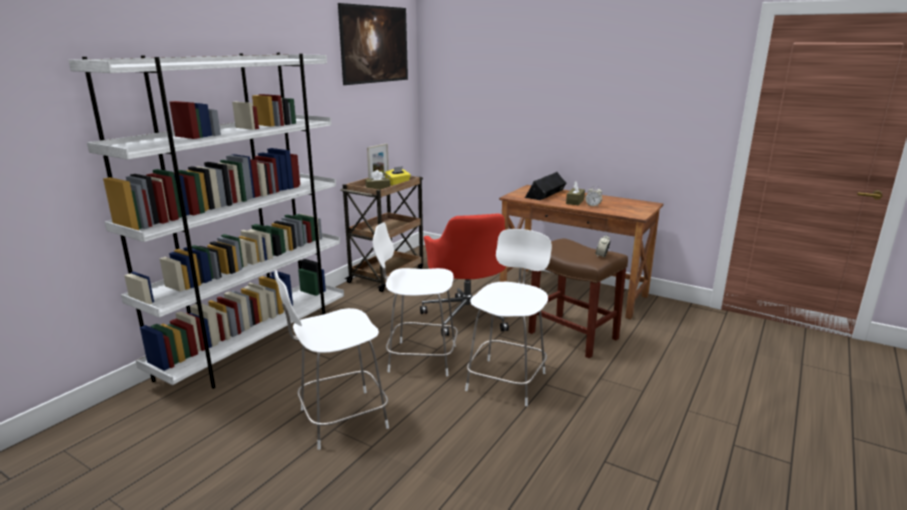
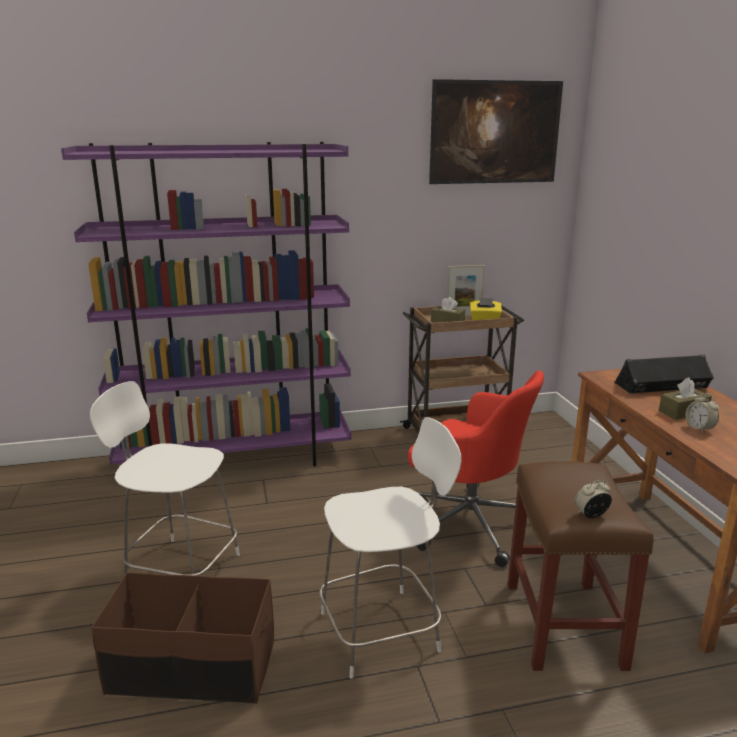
camera: 45 degrees right, 0 degrees up
(256, 345) = (236, 459): white bookcase -> purple bookcase
(419, 358) = (338, 547): white chair -> none
(443, 453) = (192, 668): none -> brown storage box
(467, 315) = (469, 523): red office chair -> red office chair turned 90 degrees counterclockwise

